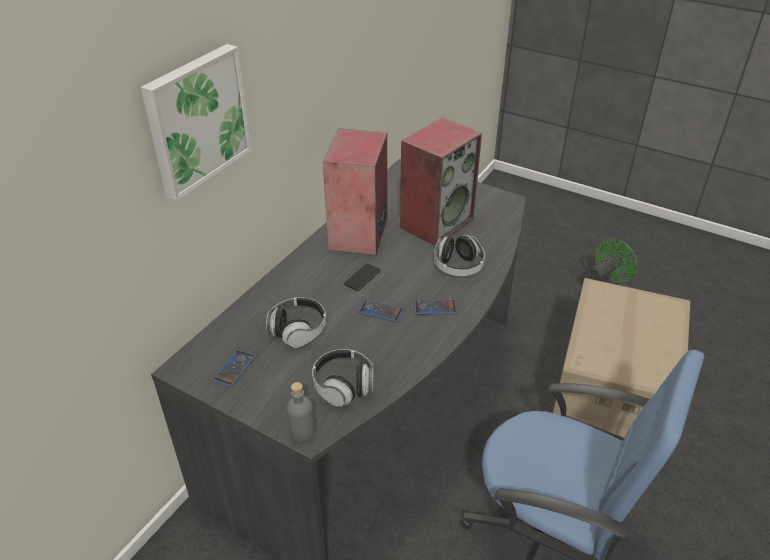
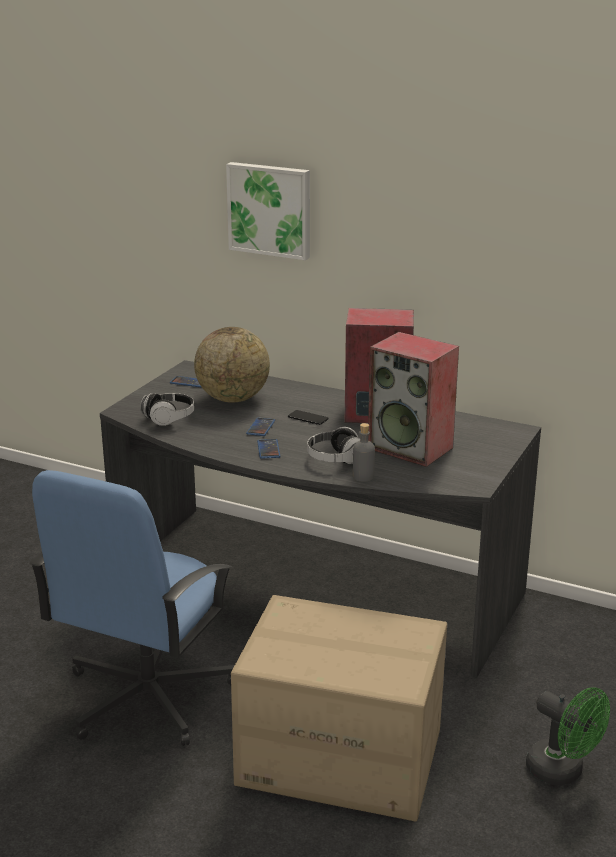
camera: 85 degrees right, 15 degrees down
(298, 330) = (233, 399): headphones -> globe
(302, 431) = (124, 408): grey bottle -> grey bottle (363, 477)

